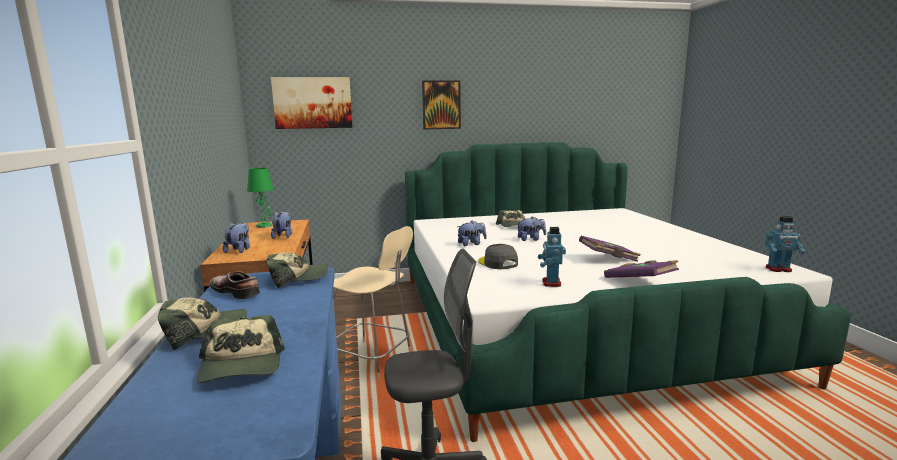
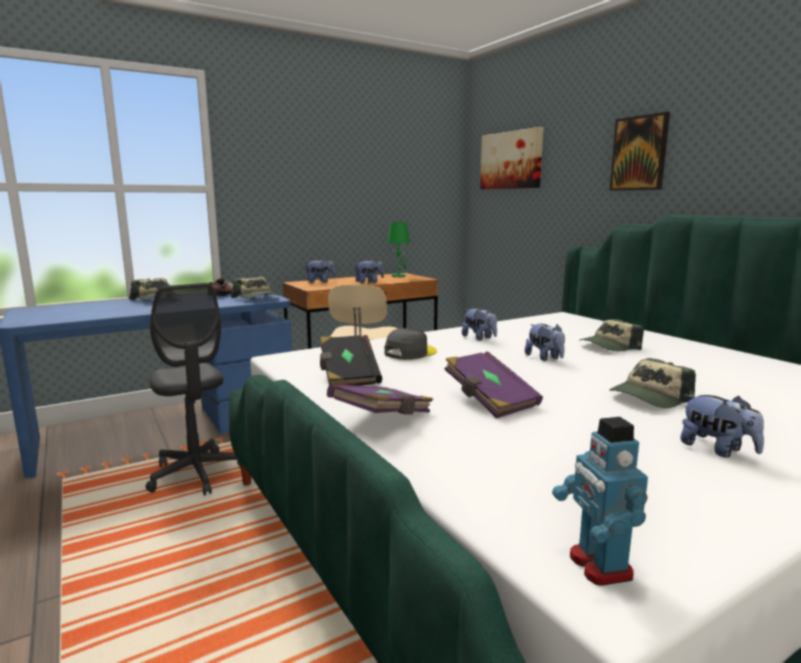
camera: 70 degrees right, 0 degrees up
(242, 366) = (104, 309): cap -> cap (649, 398)
(551, 283) = (348, 376): toy robot -> black book
(670, 240) = (717, 449): none -> plush toy

